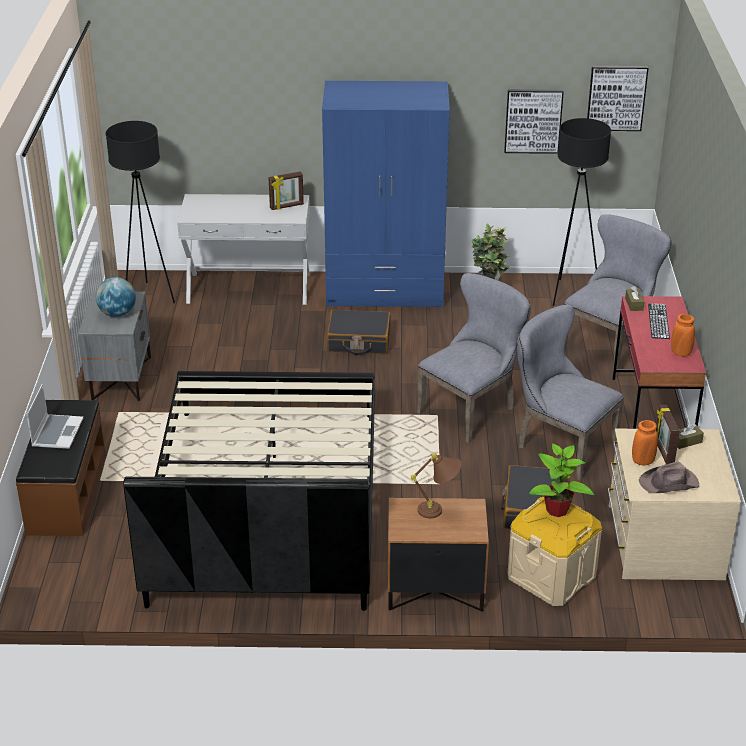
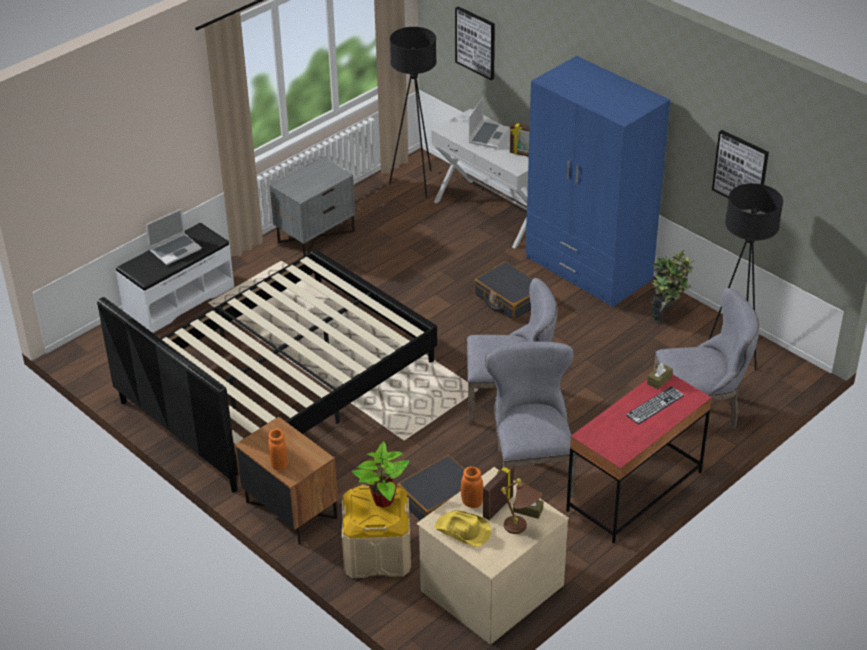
camera: 45 degrees right, 5 degrees up
(66, 493) = (178, 299): brown bench -> white bench
(117, 313) = (312, 183): globe -> none
(233, 206) = (488, 135): none -> laptop
(439, 510) = (294, 445): brown table lamp -> brown table lamp (521, 530)
(616, 97) = (815, 182): picture -> picture (476, 42)
(669, 483) = (463, 531): brown hat -> yellow hat
(680, 353) = (627, 440): orange vase -> orange vase (279, 465)

